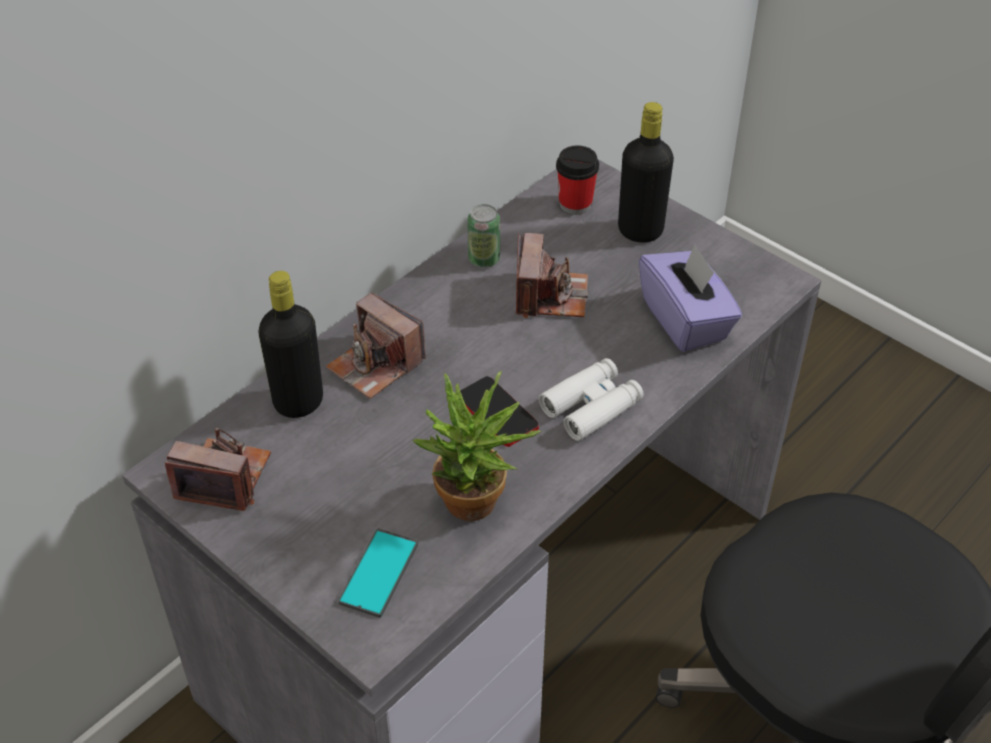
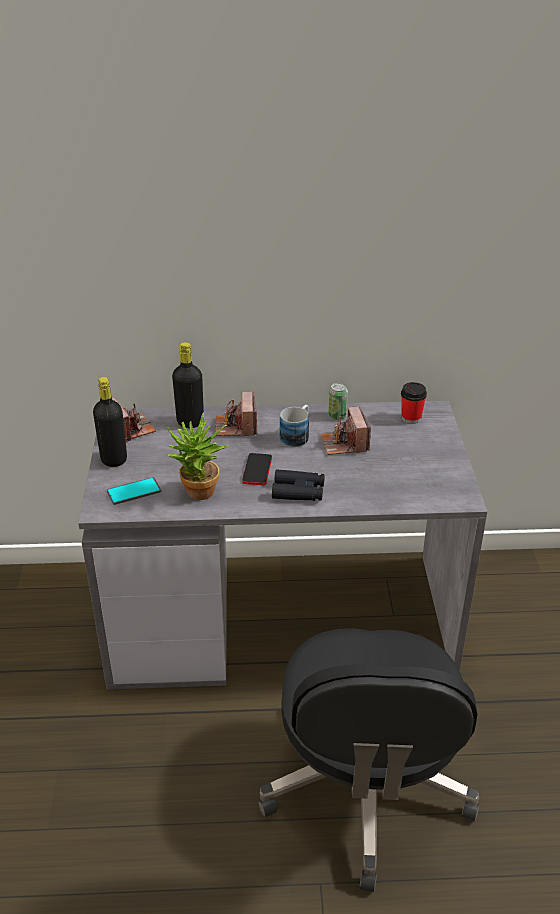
camera: 45 degrees right, 10 degrees down
(475, 323) = (297, 436): none -> mug
(550, 295) = (344, 444): camera -> camera turned 120 degrees clockwise
(591, 406) = (298, 491): white binoculars -> black binoculars
(640, 231) = (426, 444): black bottle -> black bottle (114, 459)
(685, 320) = (391, 487): purple tissue box -> none

